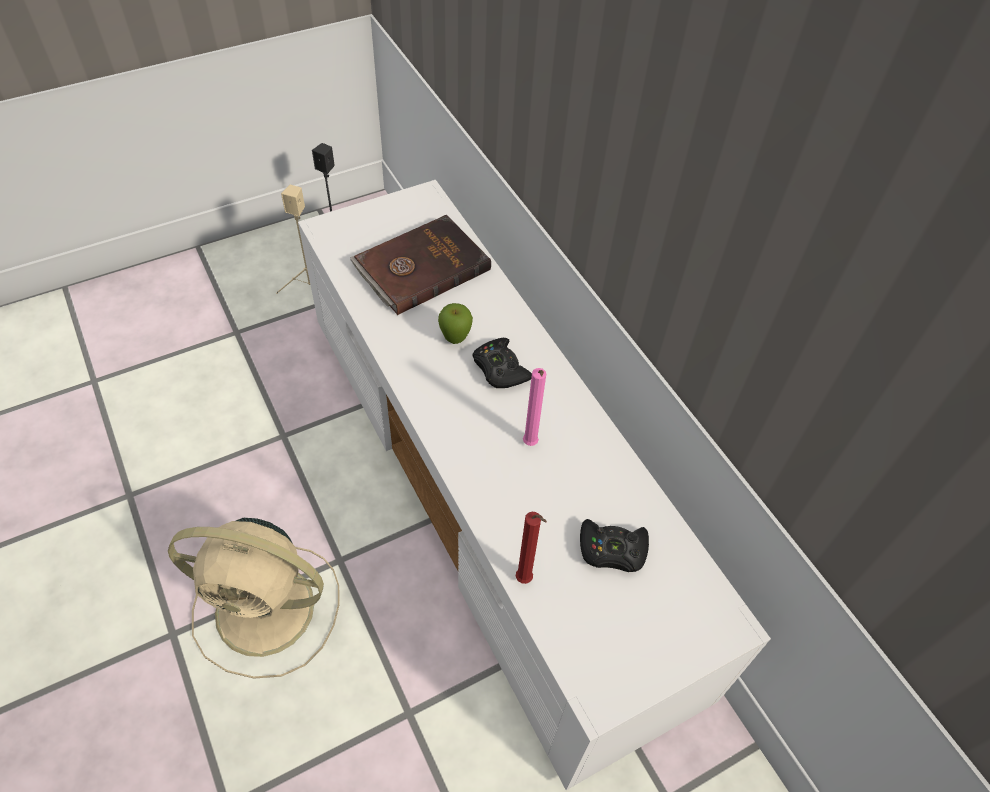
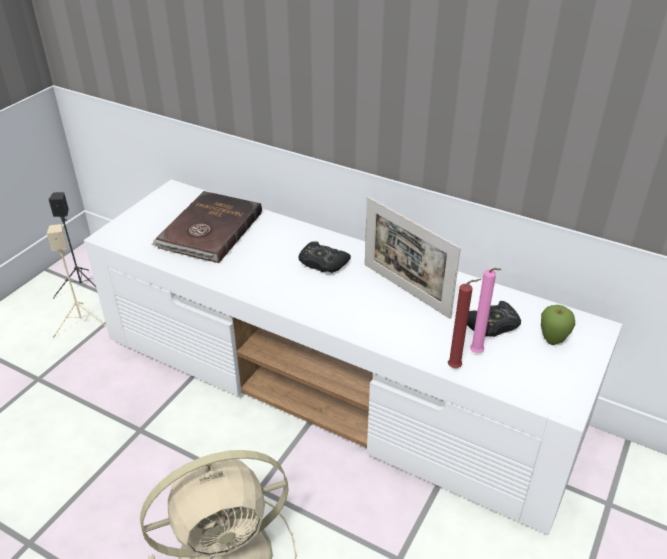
camera: 30 degrees left, 15 degrees down
(455, 339) = (275, 260): apple -> apple (552, 341)
(530, 445) = (384, 294): pink candle -> pink candle (477, 354)
(557, 452) = (405, 290): none -> picture frame

